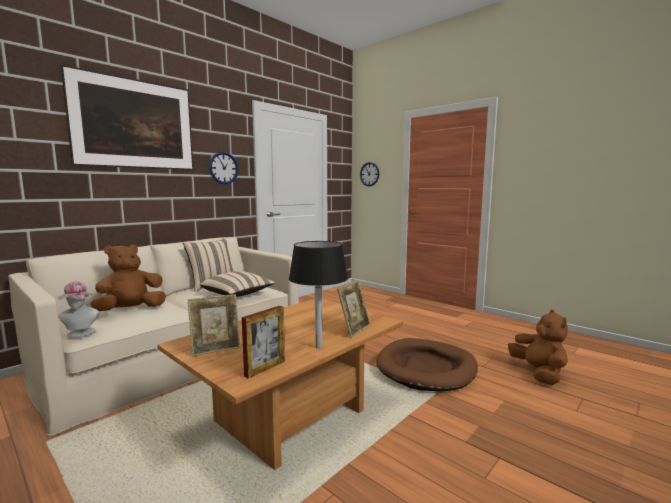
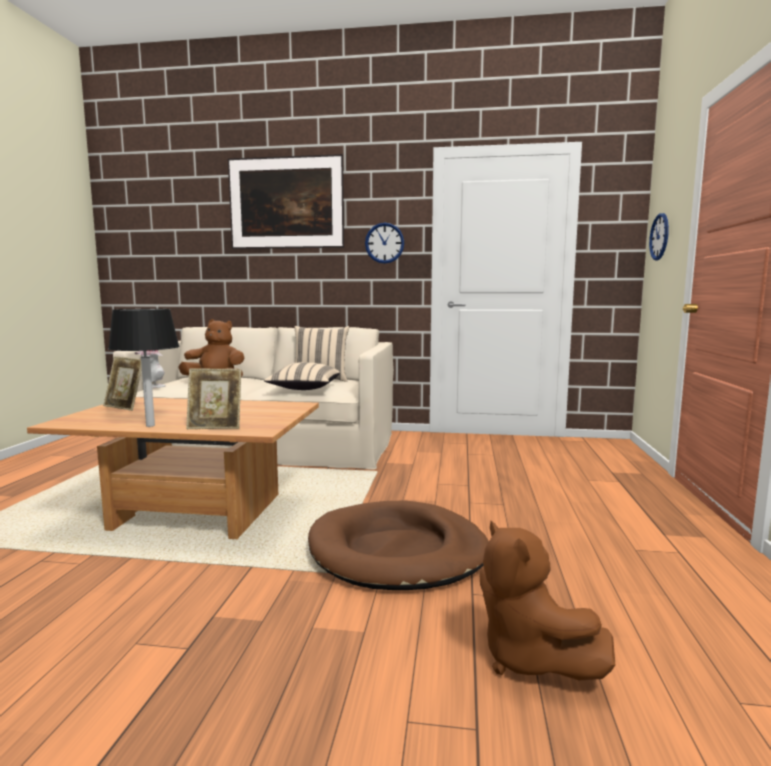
camera: 55 degrees right, 0 degrees up
(265, 368) = (87, 423): picture frame -> none
(538, 373) = (528, 658): brown plush toy -> brown plush toy turned 105 degrees clockwise

